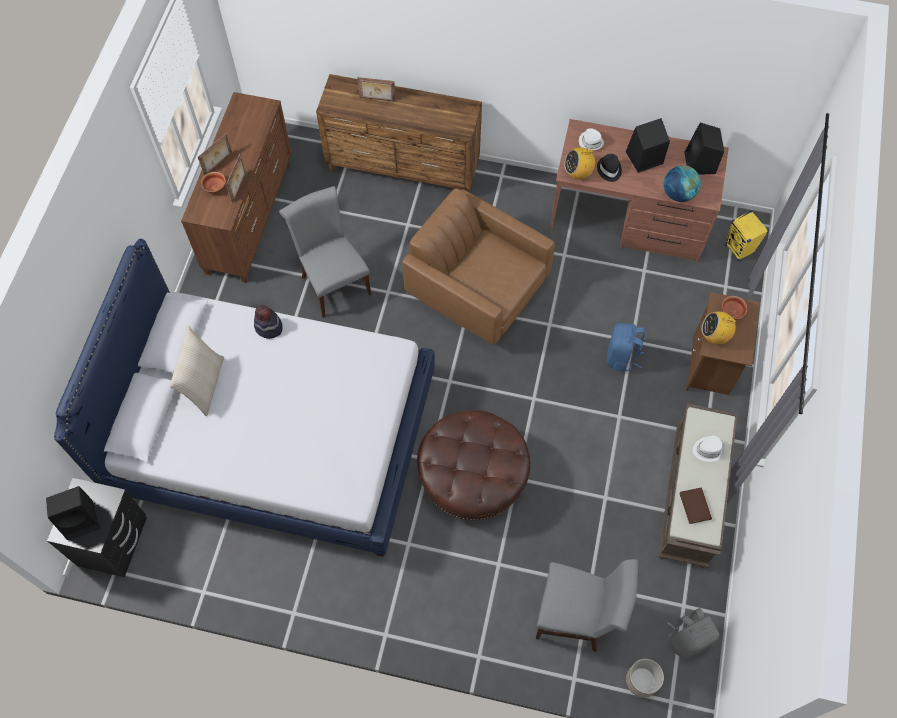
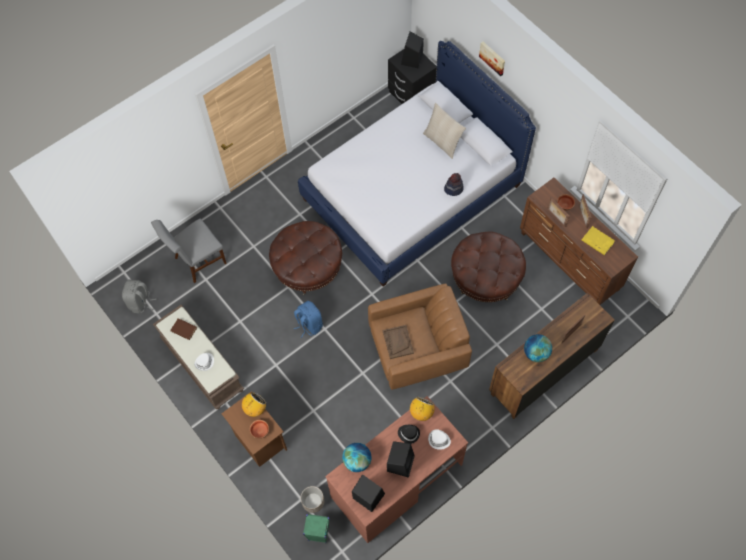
camera: 130 degrees right, 0 degrees up
(70, 312) = (493, 58): none -> picture
(242, 135) = (597, 241): none -> yellow book
(333, 282) = (486, 277): grey chair -> brown ottoman
(425, 115) = (536, 353): none -> globe
(506, 274) = (398, 342): none -> brown tray
(621, 357) = (308, 396): blue backpack -> blue backpack (309, 324)
(642, 680) = (144, 267): planter -> planter (313, 502)
(739, 249) = (318, 533): yellow speaker -> green speaker

